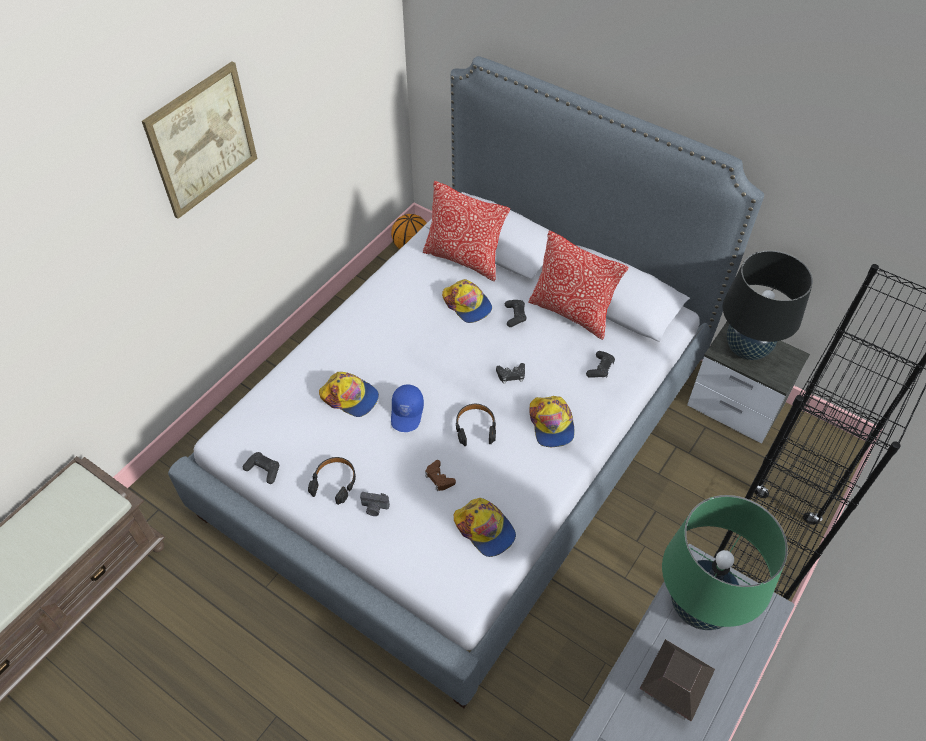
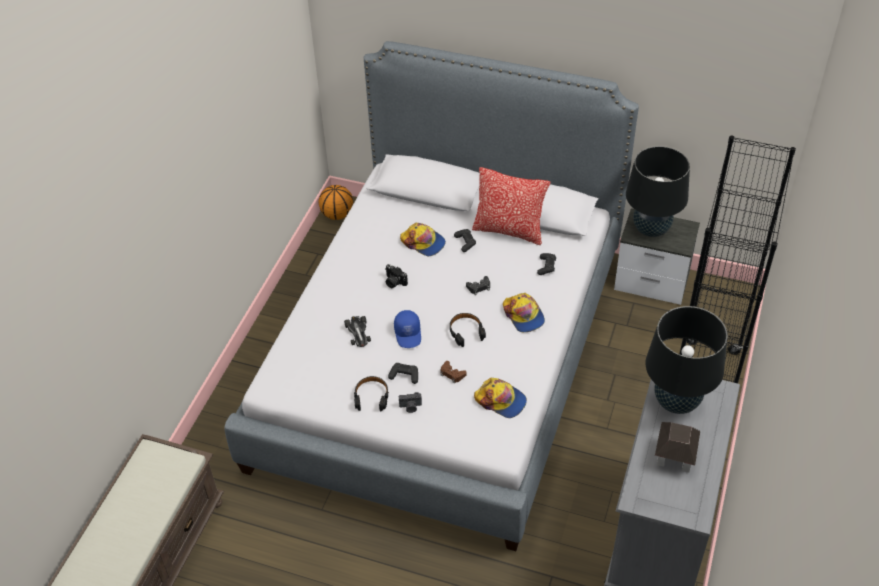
camera: 15 degrees left, 5 degrees down
(202, 140) = (204, 149): picture -> none
(263, 470) = (310, 402): black game controller -> black game controller (404, 376)
(350, 397) = (358, 332): cap -> toy car
(415, 345) = (394, 282): none -> camera
(464, 259) = (406, 208): pillow -> none
(699, 606) = (676, 401): green table lamp -> black table lamp

